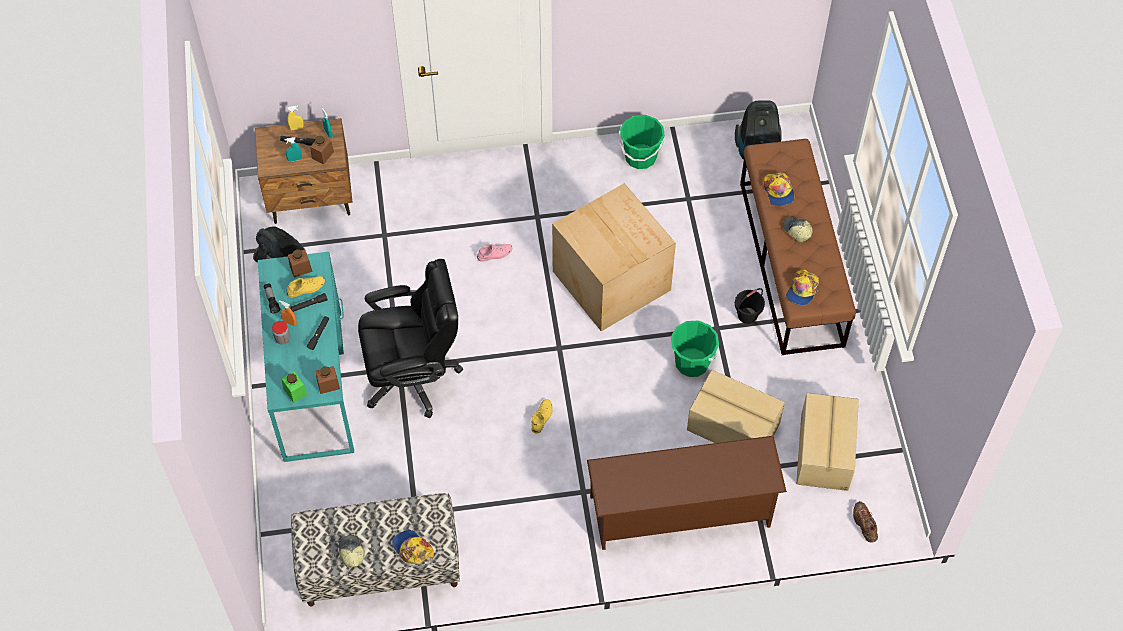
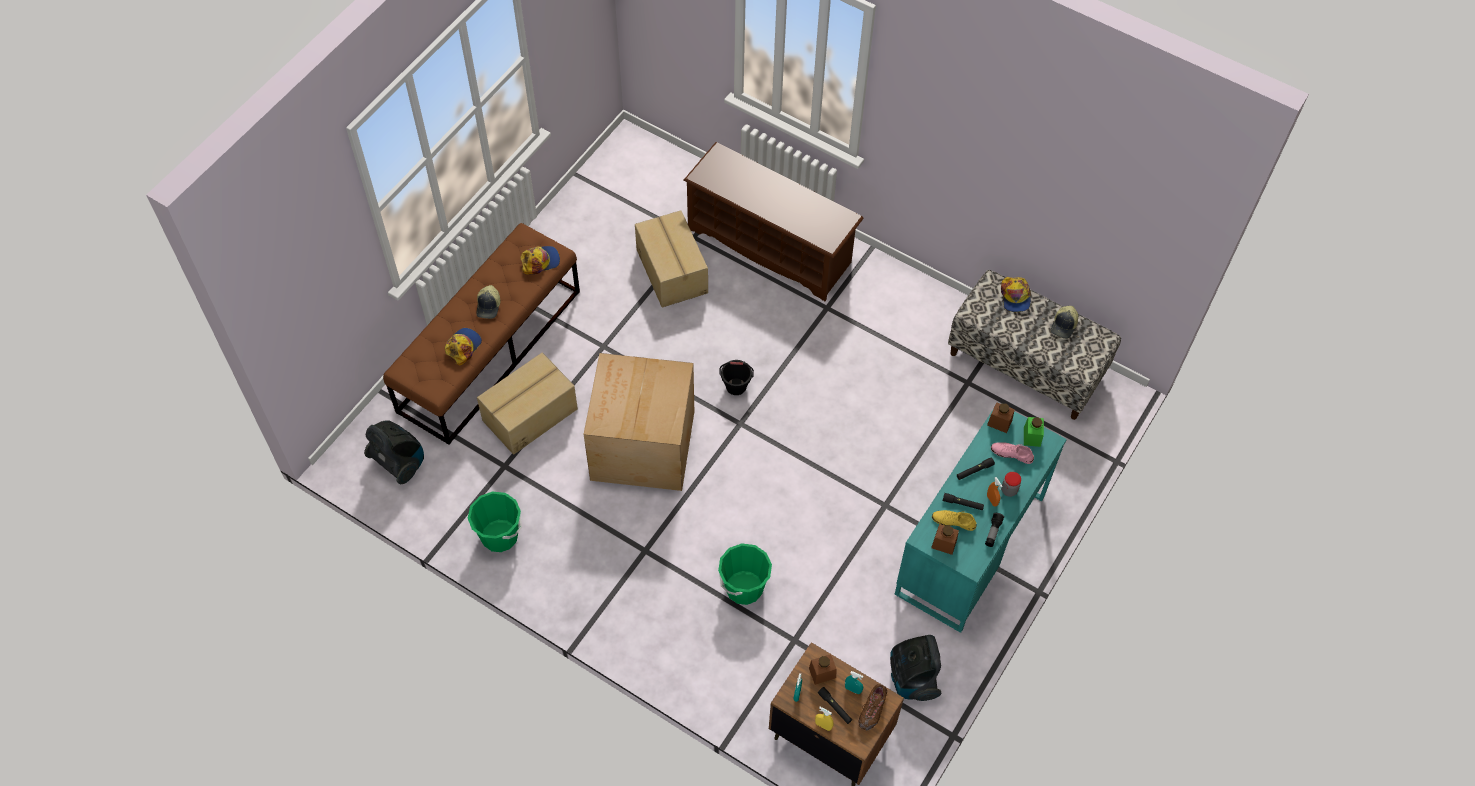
camera: 140 degrees left, 0 degrees up
(413, 375) = (879, 490): black office chair -> none
(494, 254) = (714, 544): pink shoe -> pink shoe (1012, 454)
(542, 417) = (806, 381): yellow shoe -> none
(692, 362) = (651, 335): green bucket -> green bucket (744, 588)
(747, 315) = (570, 338): black bucket -> black bucket (736, 386)
(825, 451) = (627, 209): cardboard box -> cardboard box (529, 414)
(864, 524) = (655, 152): brown shoe -> brown shoe (872, 709)

